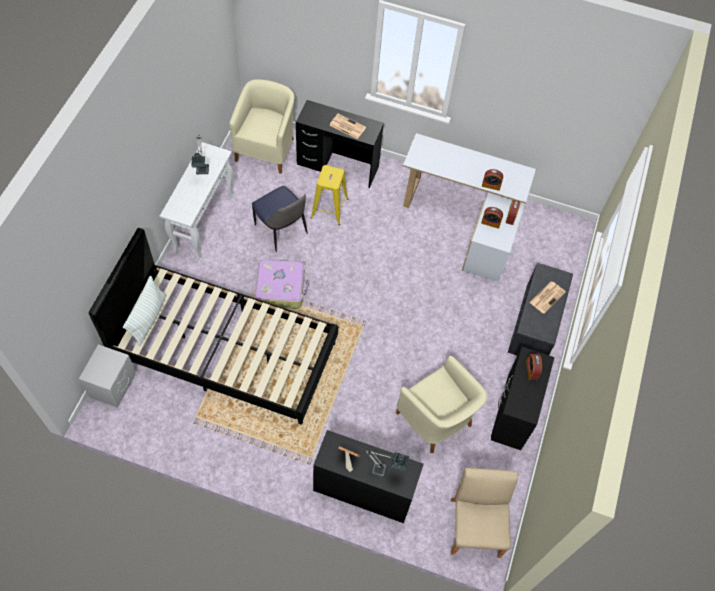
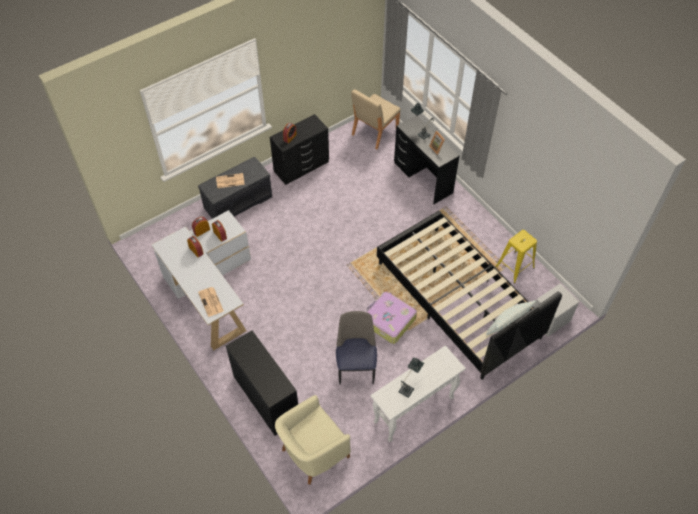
camera: 140 degrees left, 5 degrees down
(329, 208) = (304, 363): yellow stool -> yellow stool (514, 267)
(347, 126) = (258, 359): newspaper -> newspaper (211, 302)
(436, 420) = (351, 187): beige armchair -> none

